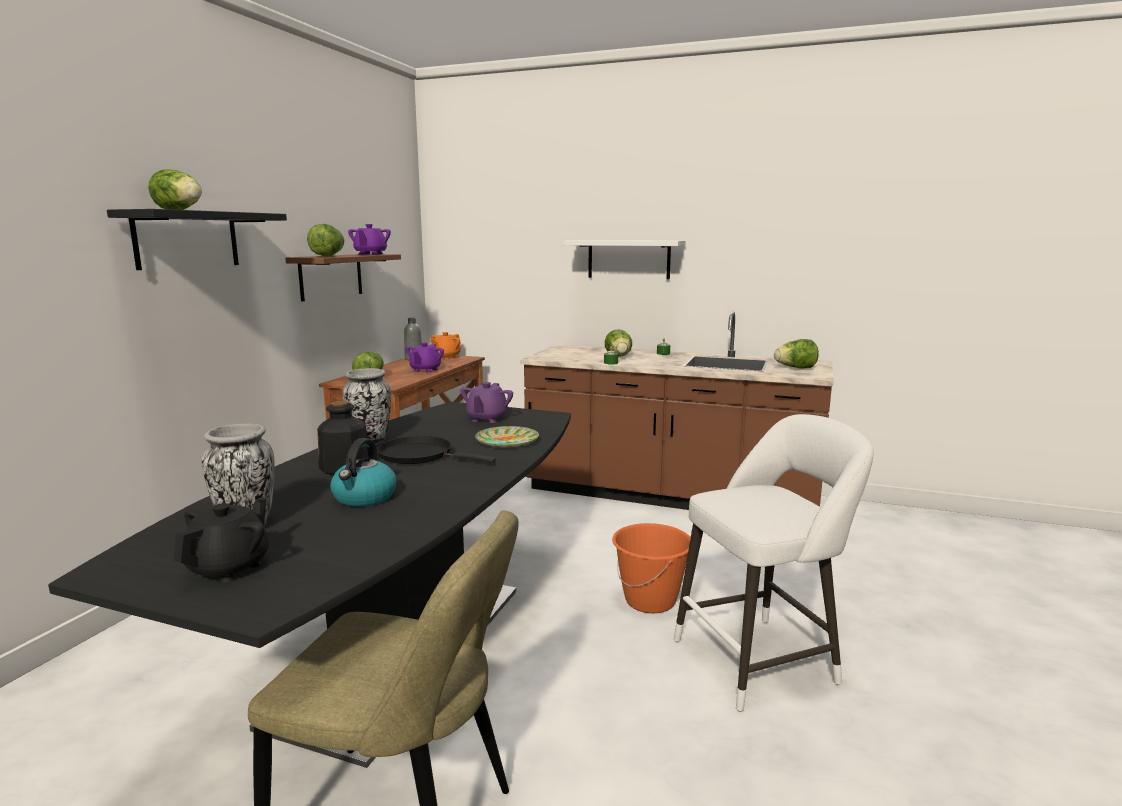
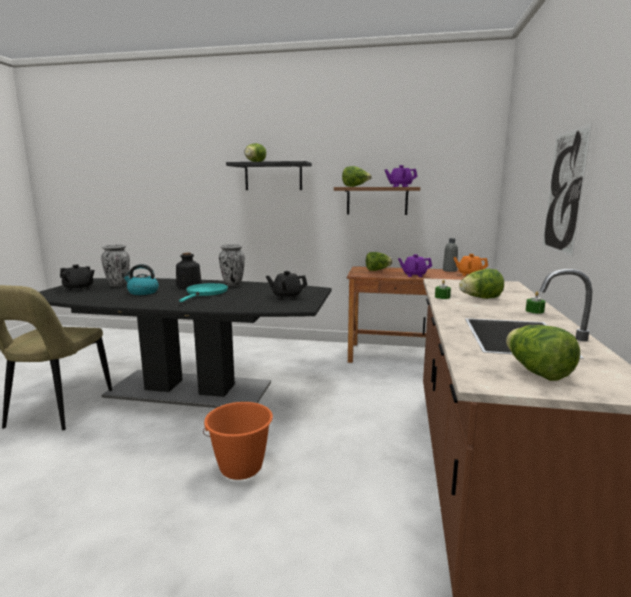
camera: 80 degrees right, 0 degrees up
(420, 455) = (206, 293): black frying pan -> turquoise frying pan
(487, 419) = (286, 296): purple teapot -> black teapot
(507, 441) = (232, 303): plate -> none
(628, 259) = (564, 192): white shelf -> picture
(761, 659) = (142, 530): white stool -> none

